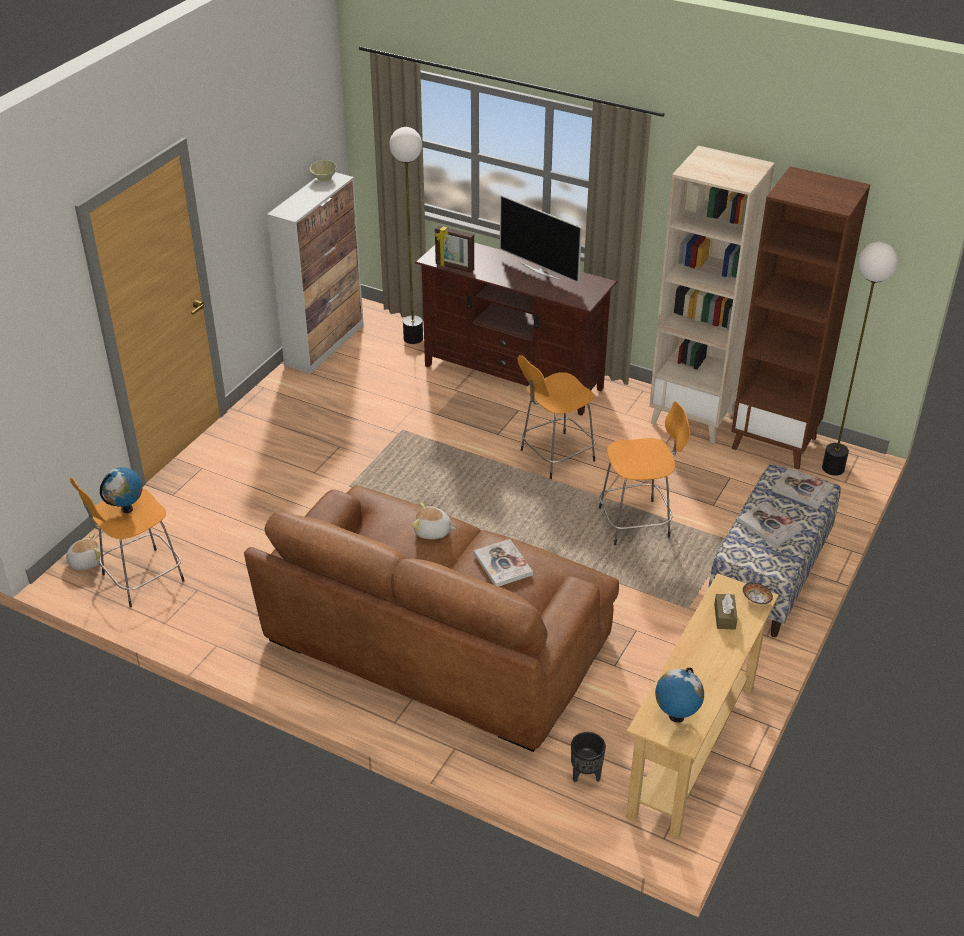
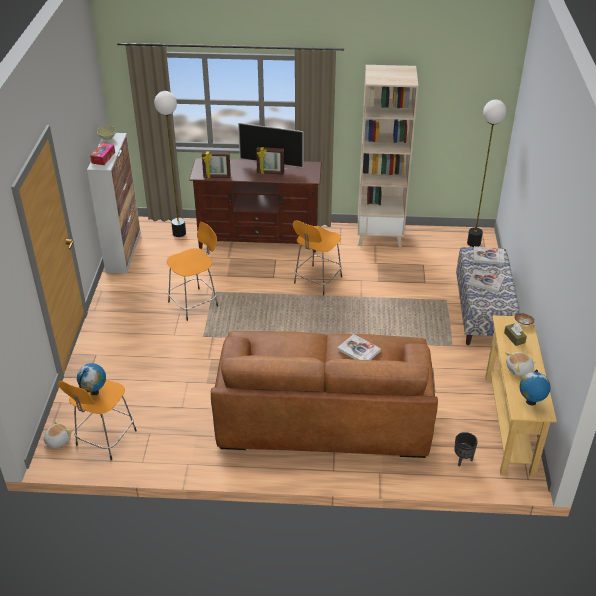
camera: 25 degrees left, 0 degrees up
(298, 203) = (103, 157): none -> tissue box
(432, 532) = (302, 344): plush toy -> plush toy (519, 369)
(531, 279) = (270, 173): none -> picture frame
(637, 522) = (390, 305): orange stool -> orange stool (195, 303)
(775, 443) = (433, 237): brown bookcase -> none

